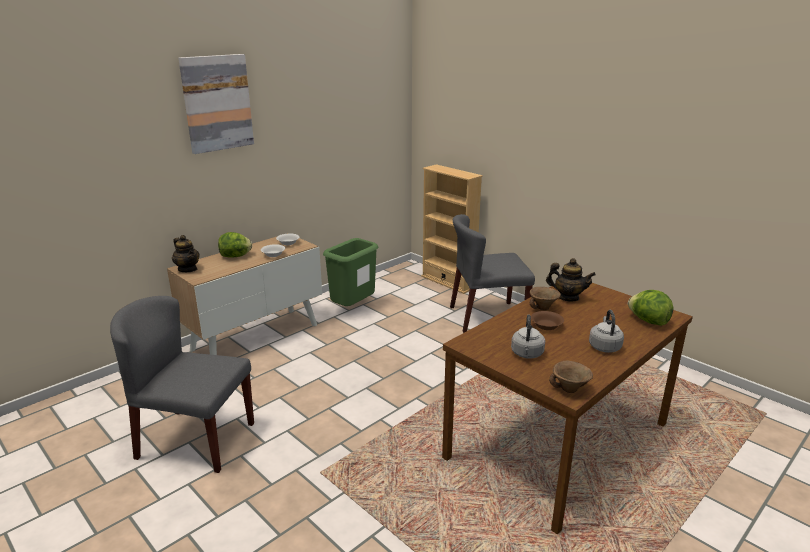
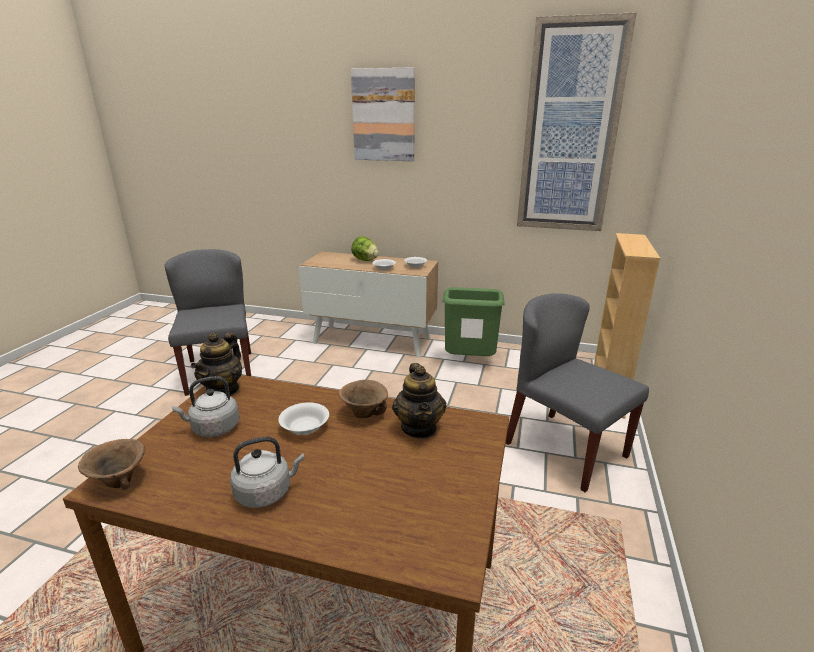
camera: 60 degrees right, 0 degrees up
(188, 269) = (325, 256): teapot -> teapot (223, 389)
(363, 96) = (570, 130): none -> picture
(546, 326) = (305, 428): brown bowl -> white bowl
(648, 321) = (398, 531): lettuce -> none

